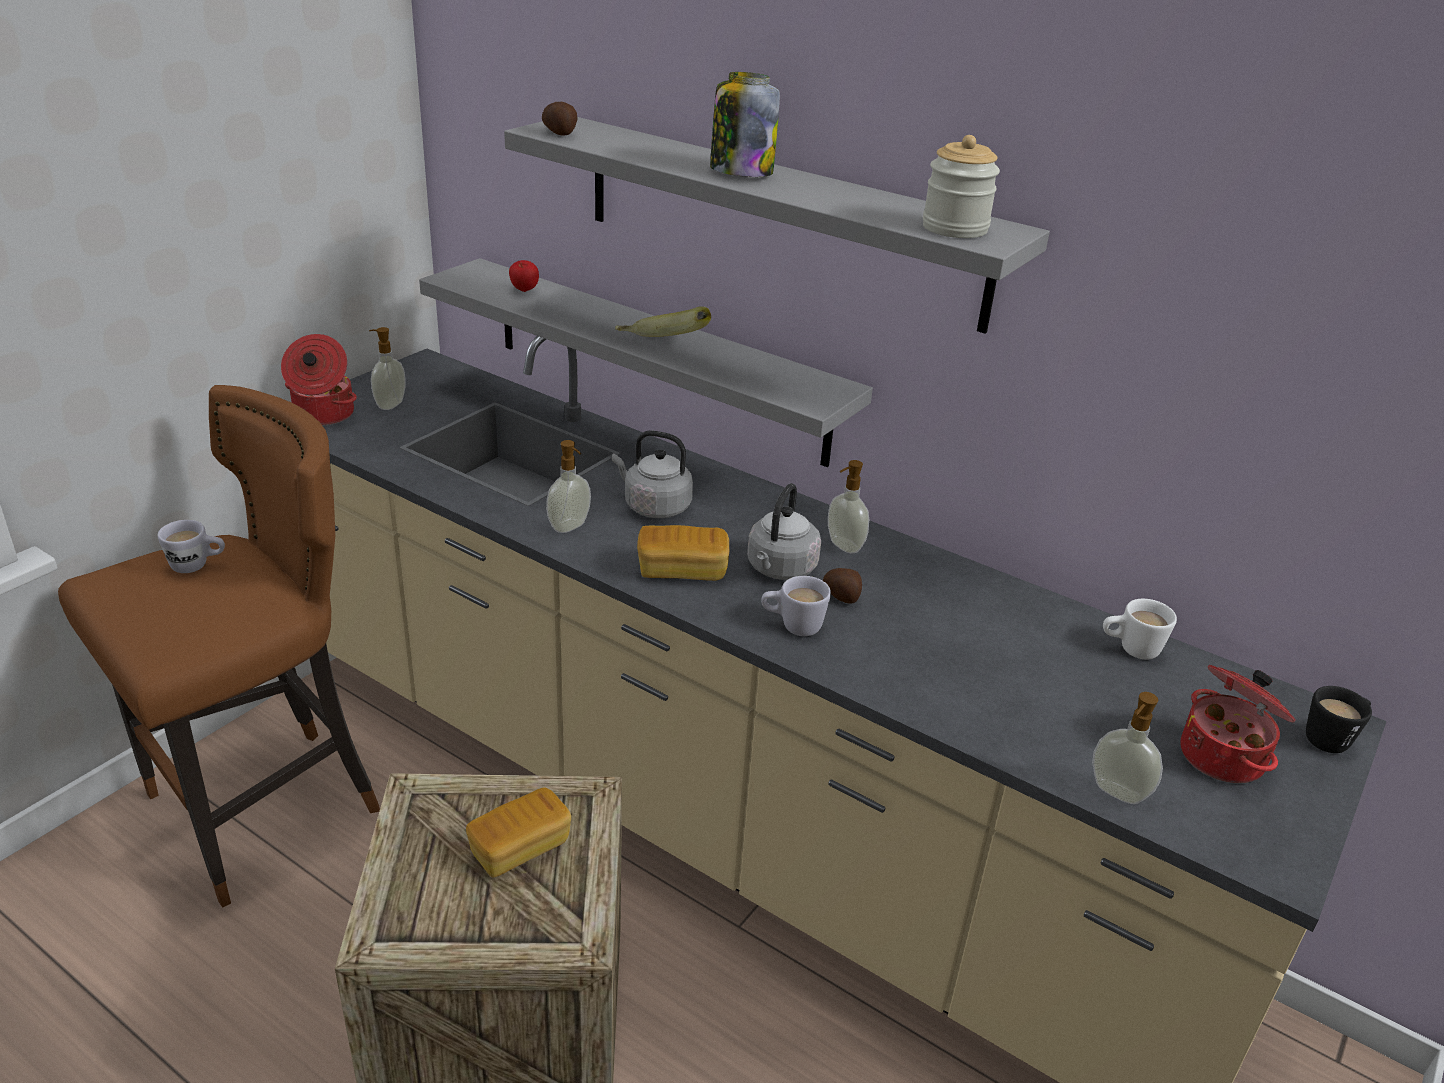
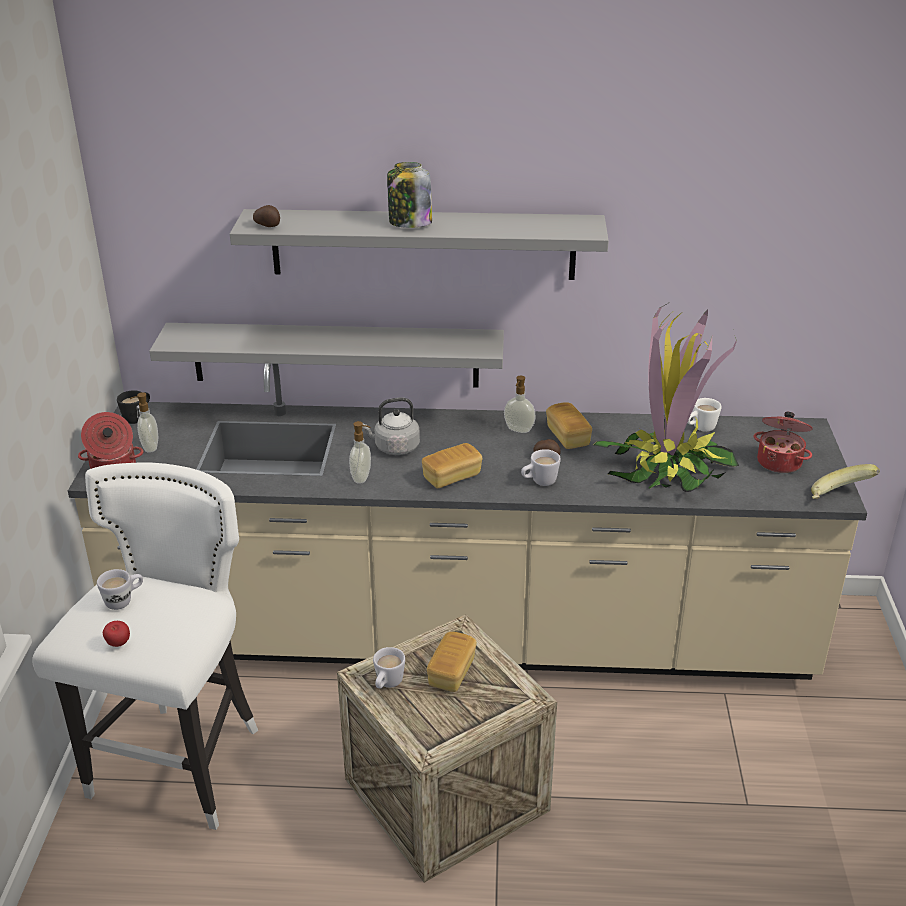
camera: 30 degrees left, 0 degrees up
(262, 812) = (179, 768): brown stool -> white stool
(427, 821) = (387, 684): none -> white mug
(524, 291) = (230, 336): apple -> apple (118, 644)
(662, 346) = (363, 344): banana -> banana (839, 498)
(780, 569) = (501, 455): grey kettle -> none
(904, 581) = (568, 437): none -> bread
(955, 228) = (563, 228): jar -> none
(1011, 688) = (668, 469): none -> potted plant
(1117, 793) = (753, 497): soap dispenser -> none
(1332, 738) = (813, 435): black mug -> black mug (138, 417)

